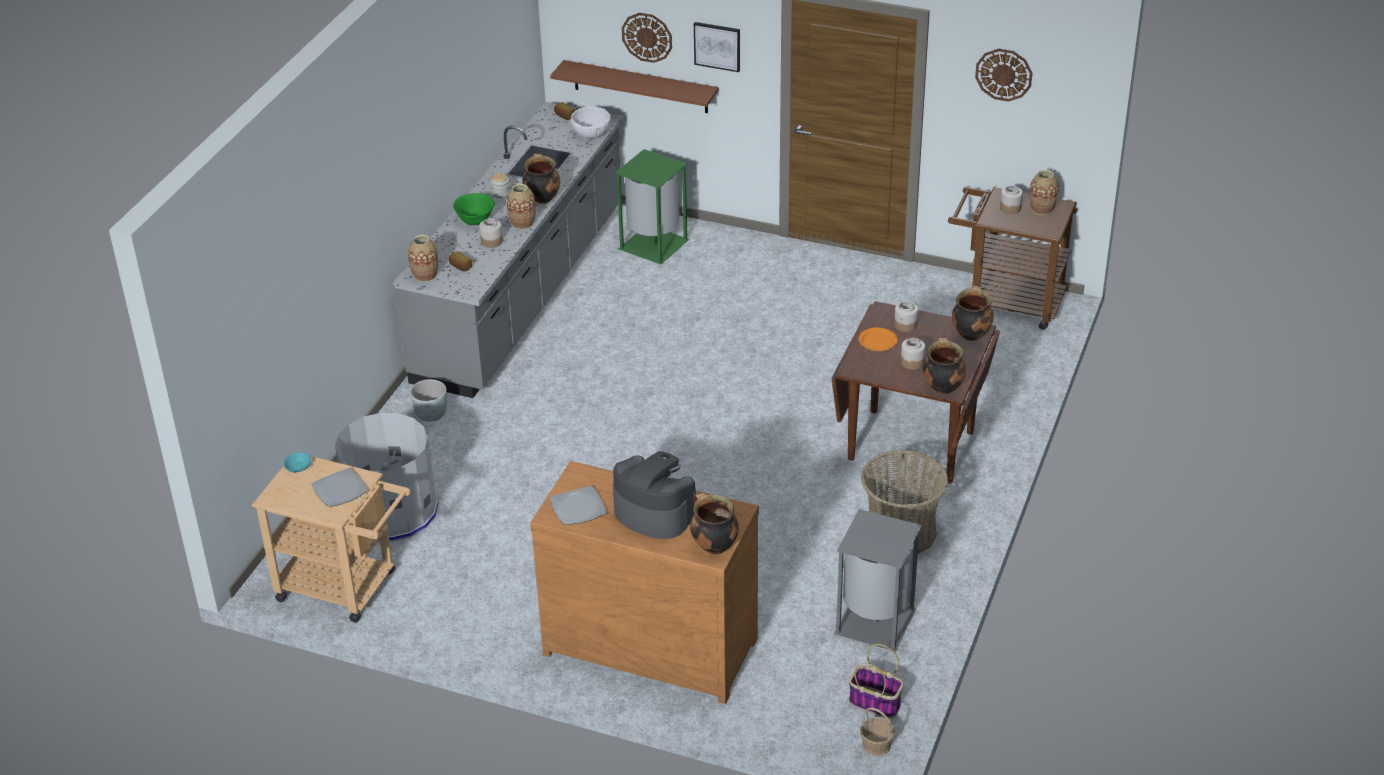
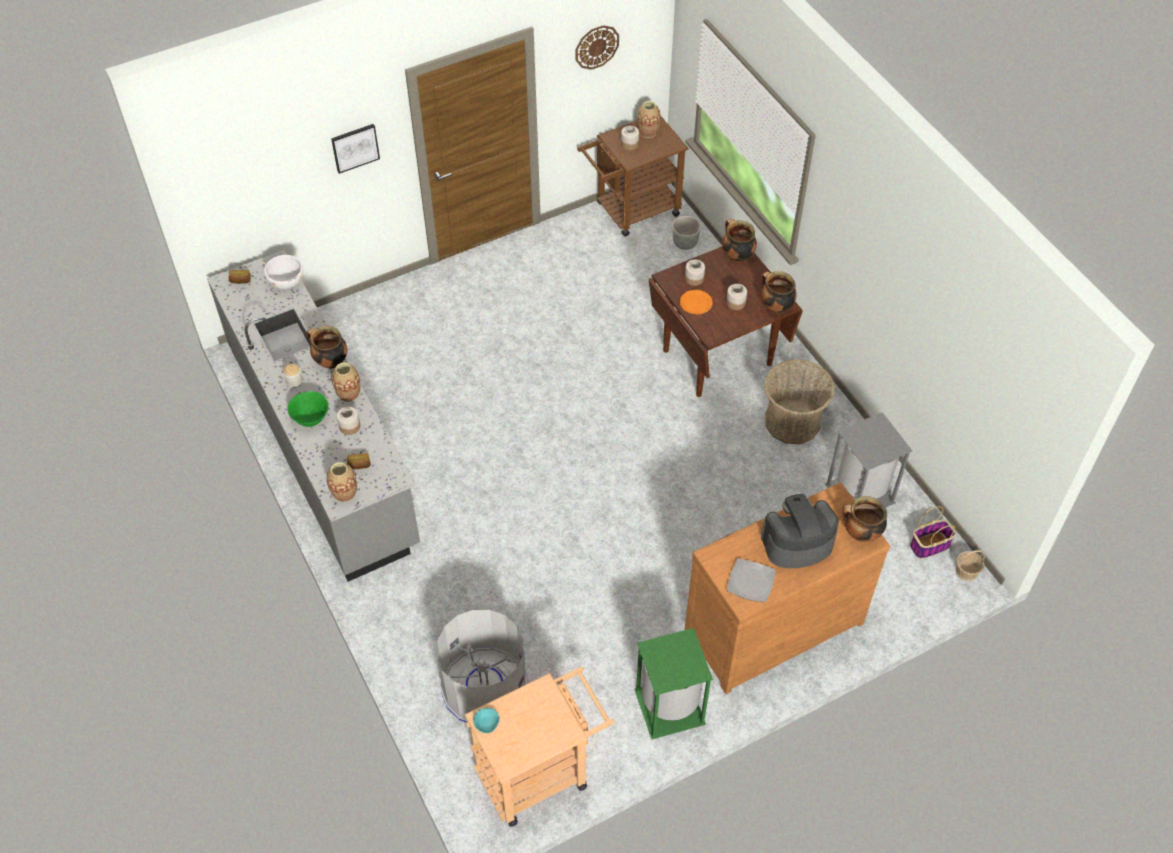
camera: 50 degrees left, 15 degrees up
(340, 489) = (543, 712): plate -> none
(431, 415) = (402, 591): grey planter -> grey planter (685, 243)
(640, 87) = (289, 217): brown shelf -> none
(647, 37) = (288, 173): wall clock -> none
(652, 245) = (358, 335): green trash can -> green trash can (669, 708)

